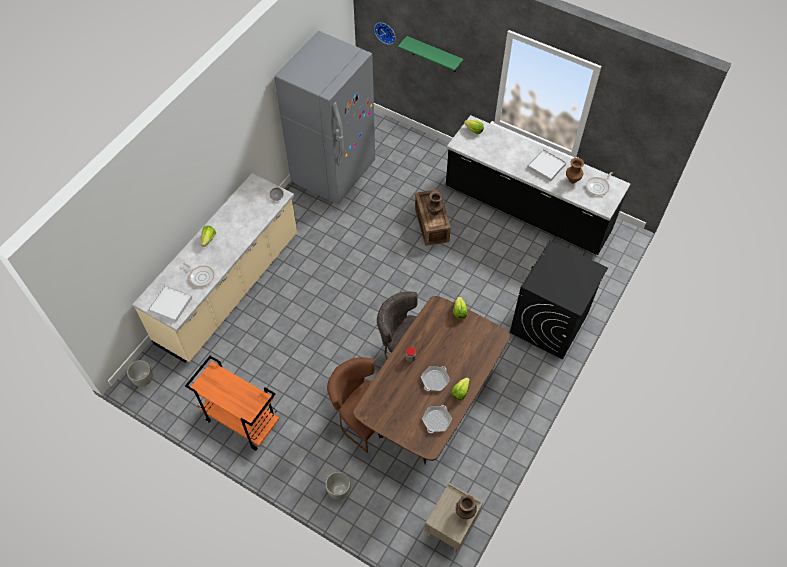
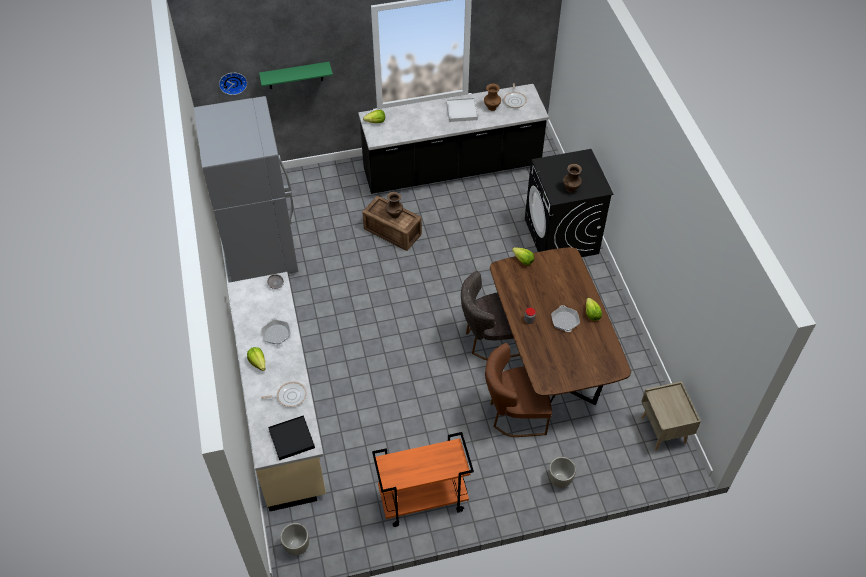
camera: 45 degrees left, 5 degrees down
(171, 304) = (291, 438): white tray -> black tray
(436, 420) = (600, 346): frying pan -> frying pan (276, 334)
(465, 512) = (678, 399): brown vase -> brown vase (571, 189)

